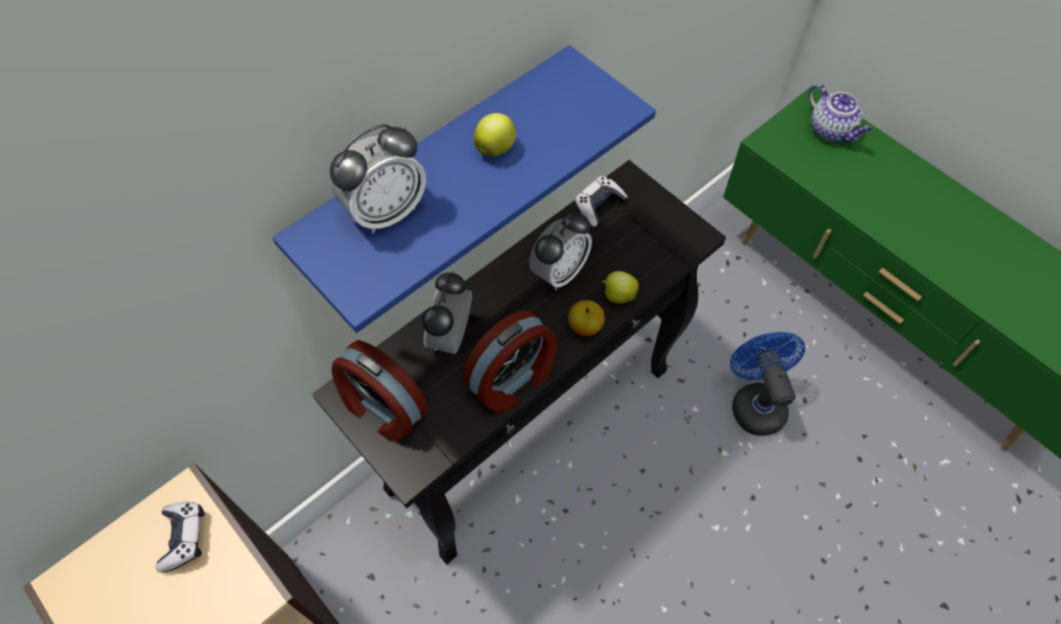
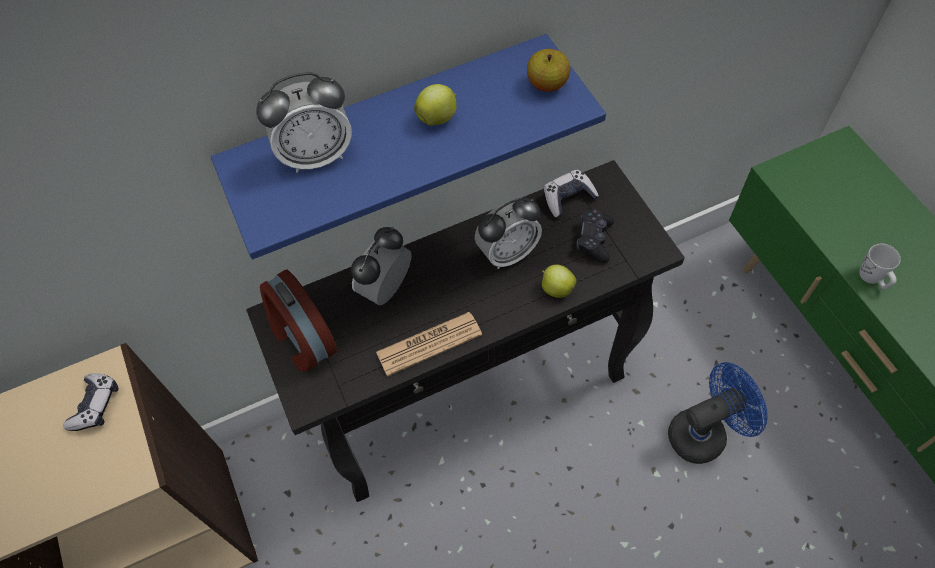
camera: 20 degrees right, 0 degrees up
(513, 380) = (429, 344): alarm clock -> newspaper
(585, 326) = (514, 310): apple -> apple (547, 84)
(637, 240) = (594, 240): none -> black game controller
(755, 402) = (704, 432): blue fan -> blue fan turned 60 degrees clockwise
(831, 130) = (853, 176): teapot -> none
(879, 219) = (873, 279): none -> white mug

